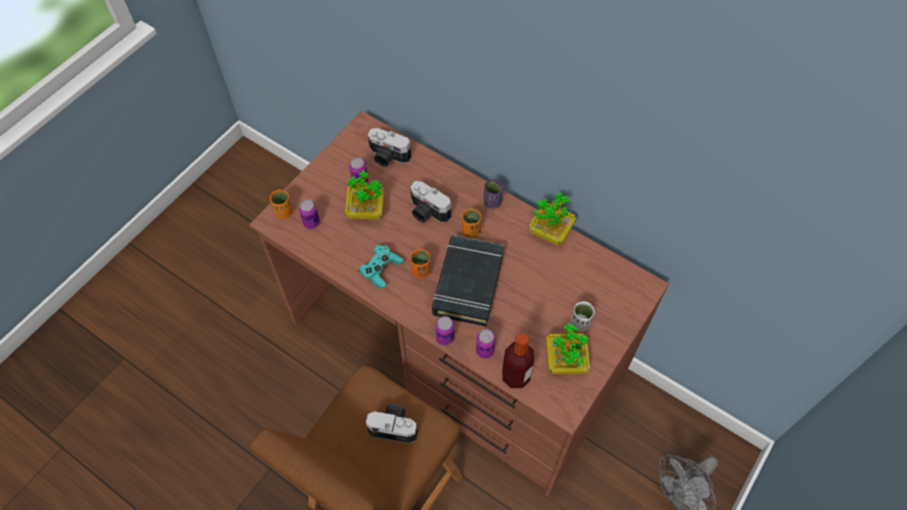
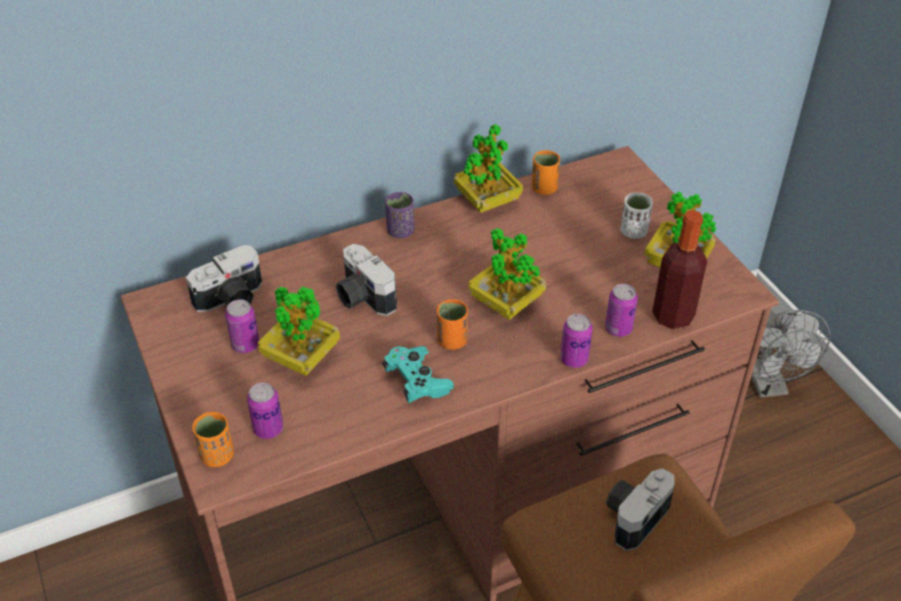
camera: 60 degrees left, 15 degrees down
(427, 212) = (362, 297): camera -> camera turned 75 degrees clockwise
(468, 283) = (506, 303): black book -> potted plant
(471, 231) = (428, 268): orange cup -> orange cup (544, 188)

